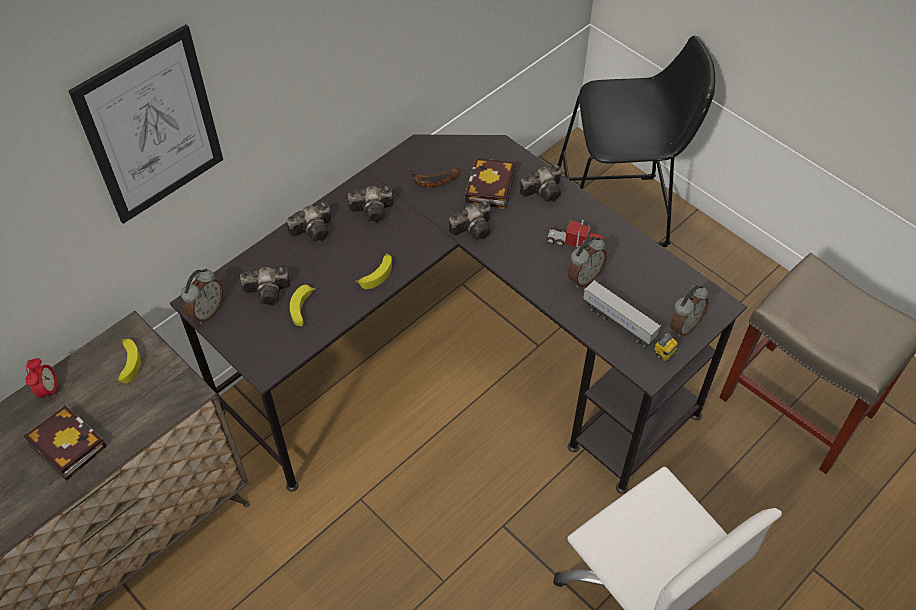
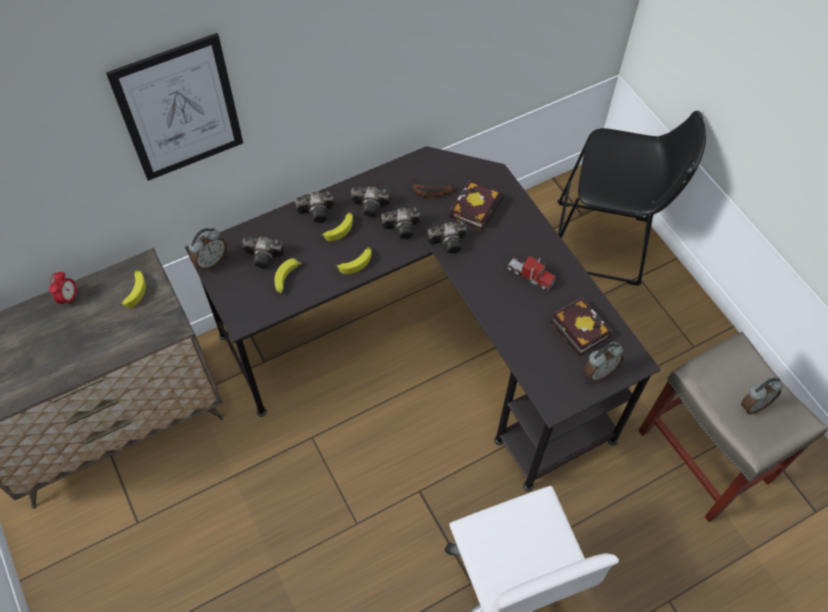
camera: 15 degrees right, 5 degrees up
(64, 445) = (67, 346): book -> book (577, 328)
(345, 242) = (339, 229): none -> banana
(544, 191) = (520, 222): camera -> camera (403, 228)
(584, 277) = (527, 308): alarm clock -> alarm clock (753, 404)
(628, 329) = (549, 363): toy truck -> none

